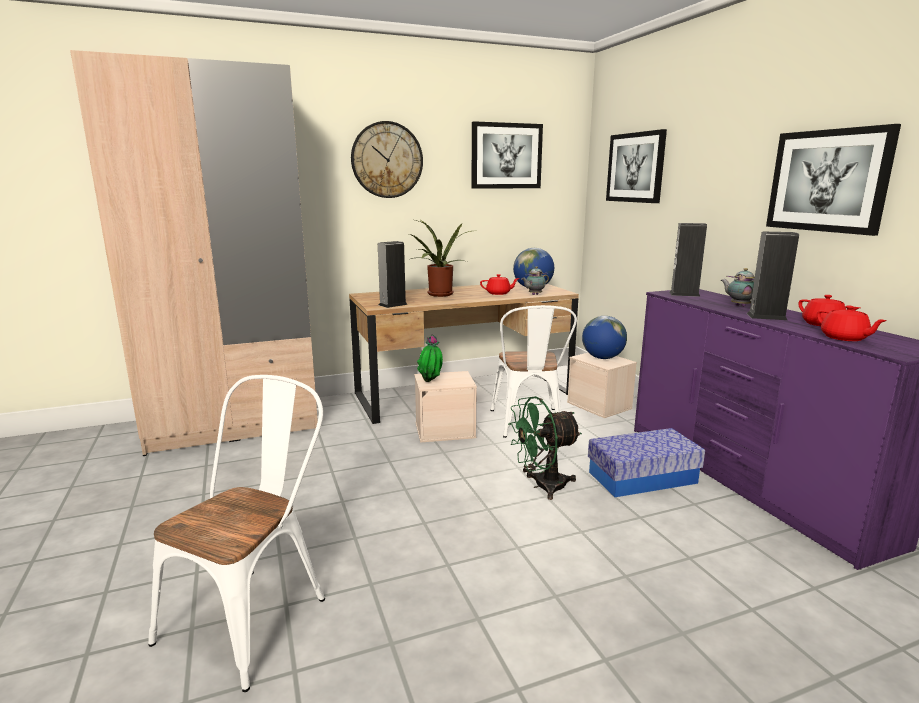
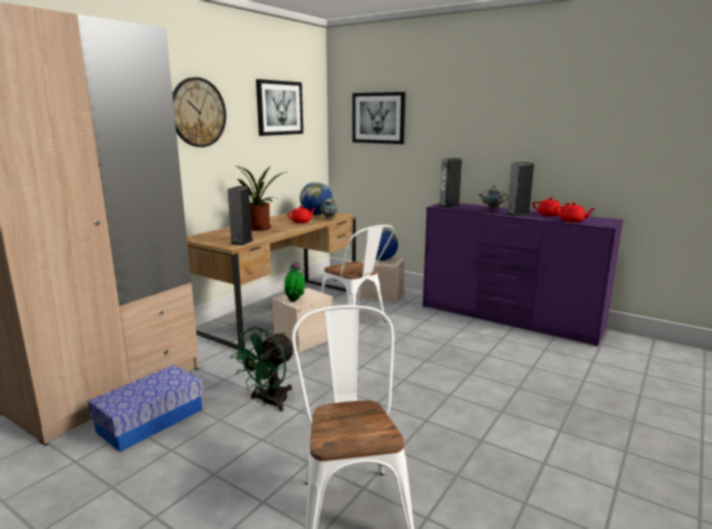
camera: 35 degrees left, 0 degrees up
(542, 486) = (416, 355): green fan -> green fan (269, 402)
(642, 477) = (460, 332): storage box -> storage box (151, 420)
(828, 181) = (533, 130): picture -> none

